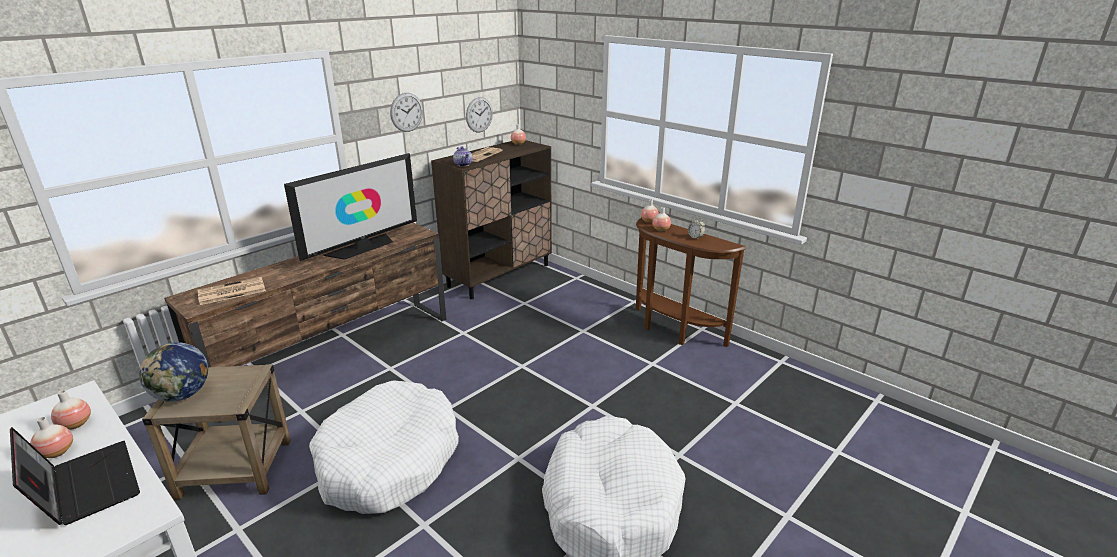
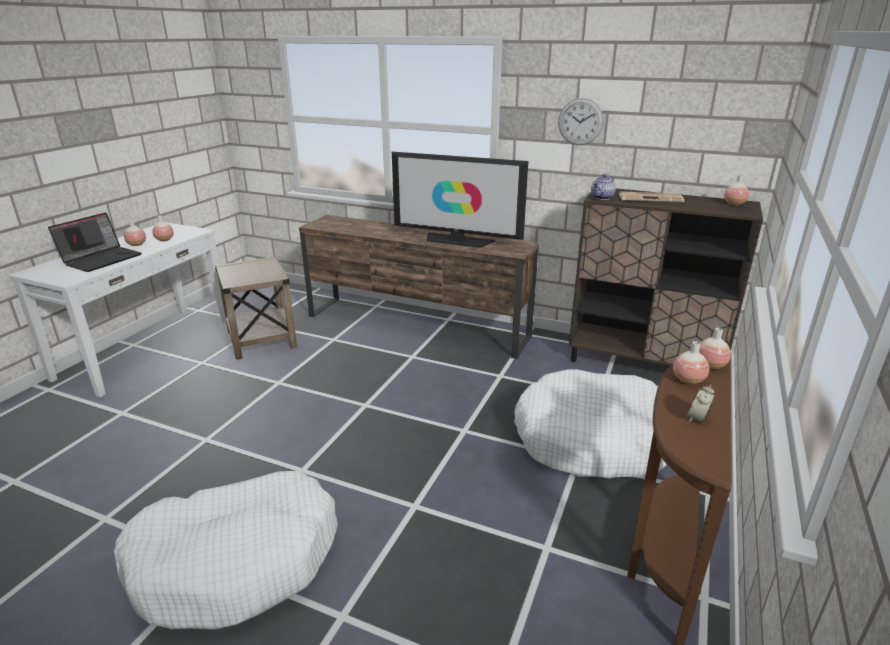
camera: 70 degrees right, 0 degrees up
(182, 395) = (242, 266): globe -> none
(231, 292) = (344, 226): newspaper -> none
(388, 461) = (282, 397): white dog bed -> white dog bed (592, 440)
(479, 114) = (693, 149): wall clock -> none

